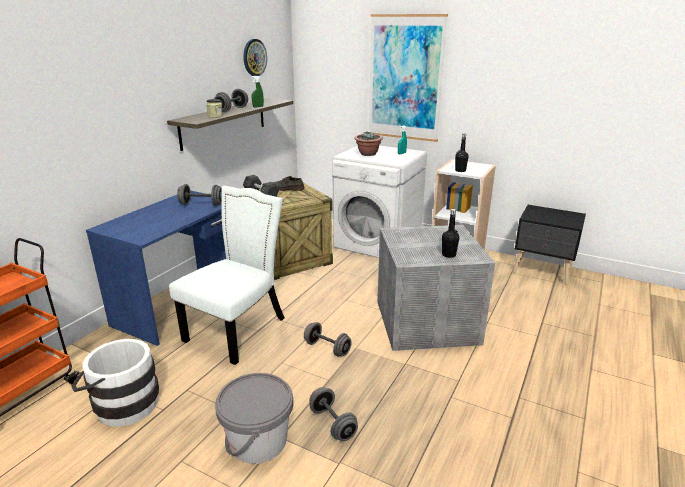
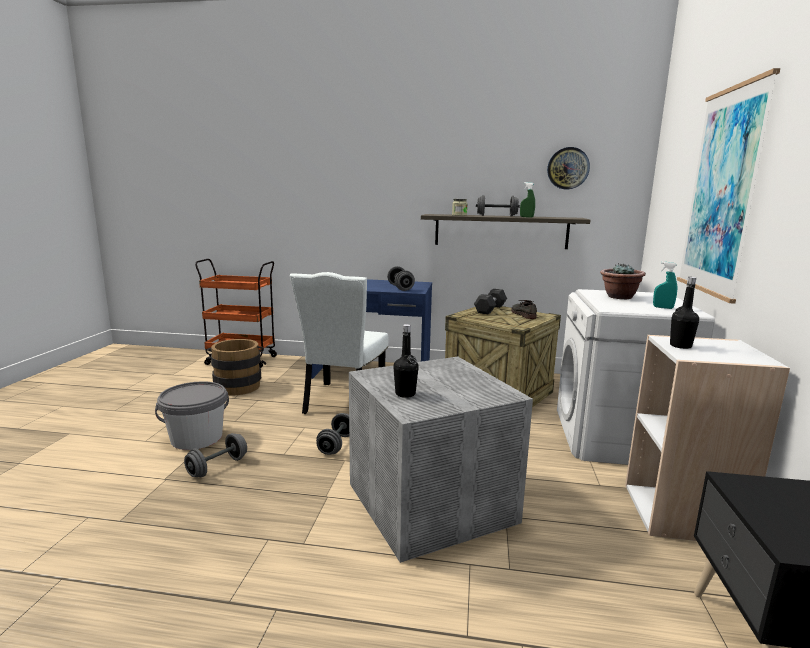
camera: 70 degrees right, 10 degrees down
(122, 404) = (238, 385): white bucket -> brown bucket
(236, 332) = (343, 399): white chair -> white chair turned 90 degrees clockwise

